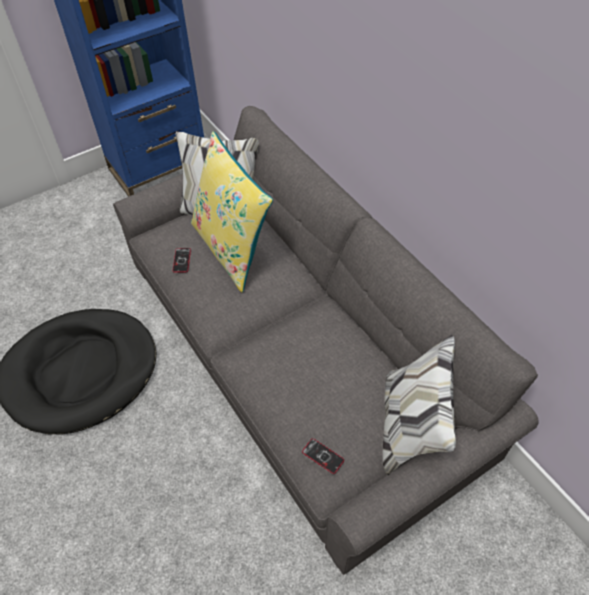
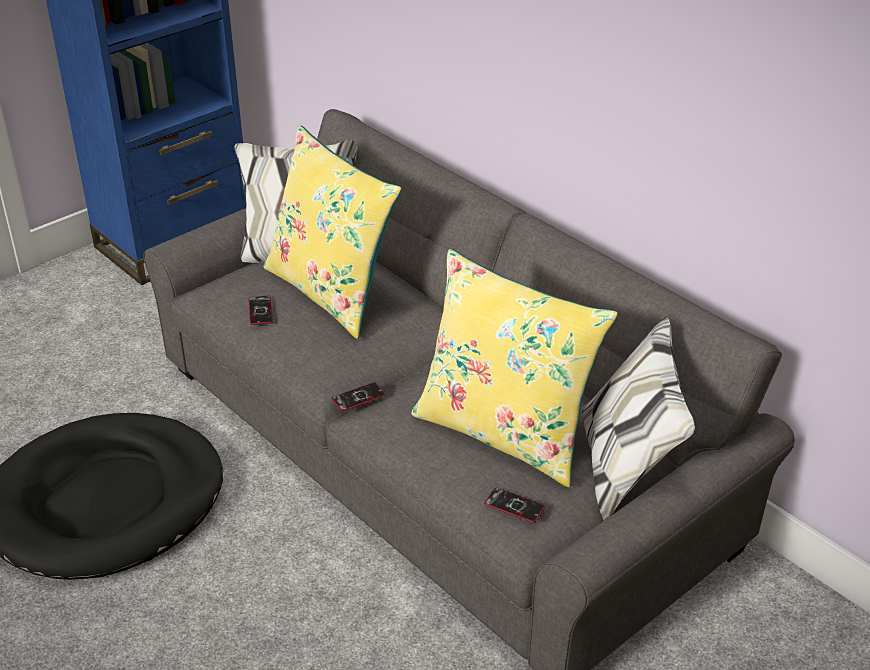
camera: 10 degrees left, 15 degrees down
(234, 342) = (358, 397): none -> phone
(328, 388) = (505, 432): none -> yellow pillow

